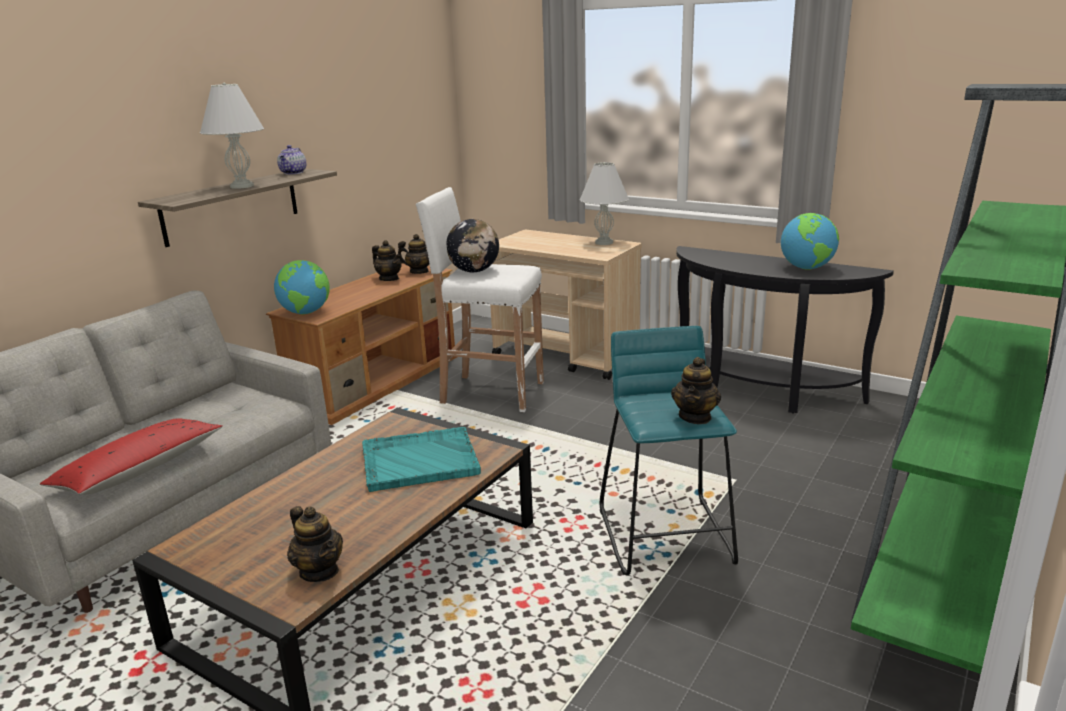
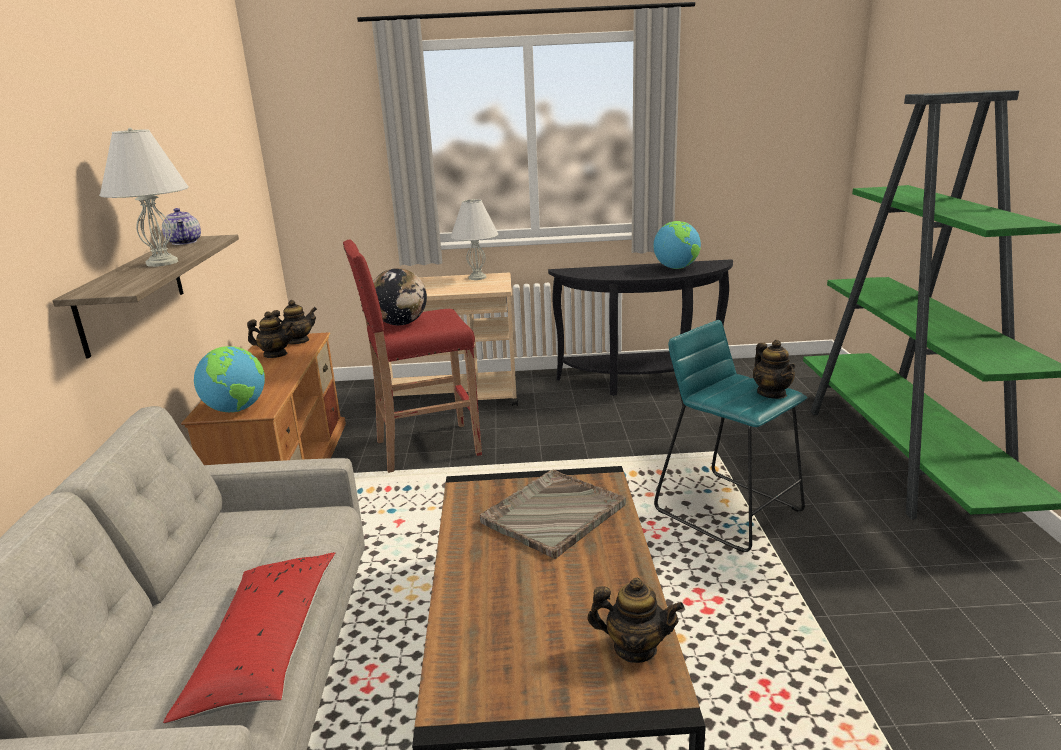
camera: 35 degrees left, 0 degrees up
(418, 461) = (552, 514): turquoise tray -> grey tray
(490, 392) = (425, 448): white stool -> red stool

